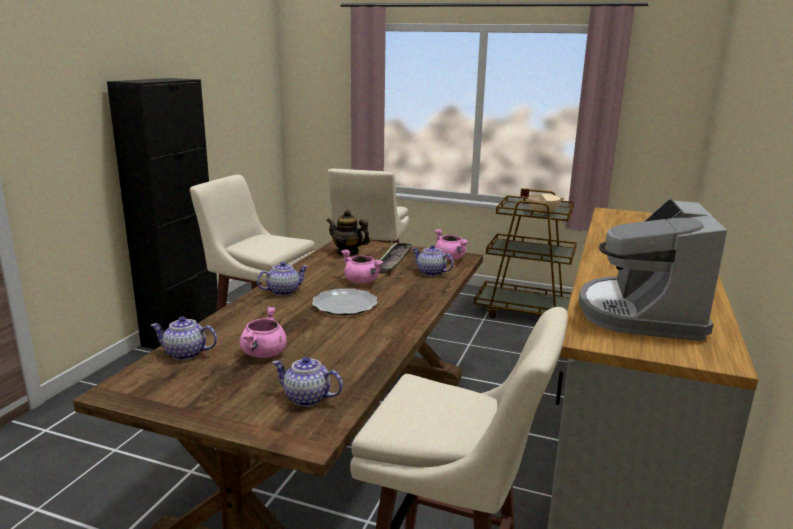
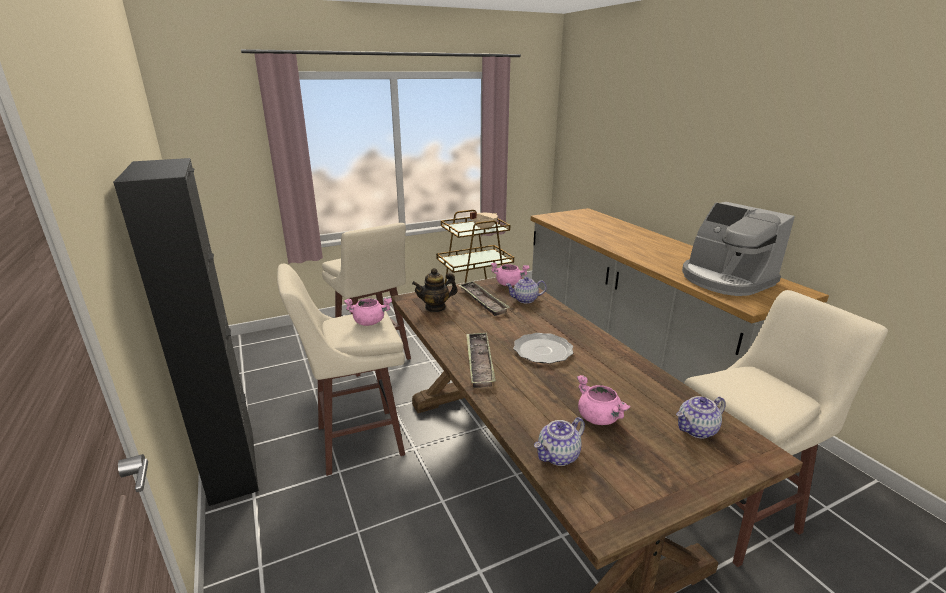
camera: 45 degrees left, 5 degrees up
(283, 291) = (479, 362): teapot -> tray
(362, 281) = (506, 327): pink cooking pot -> pink cooking pot (370, 322)

